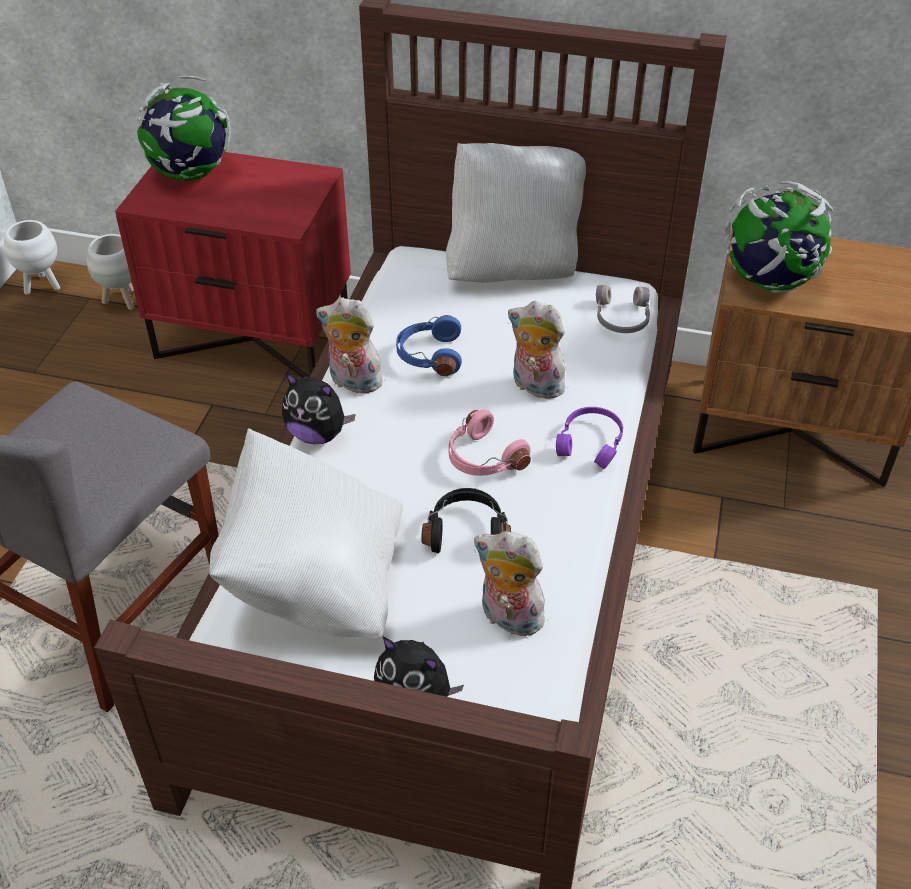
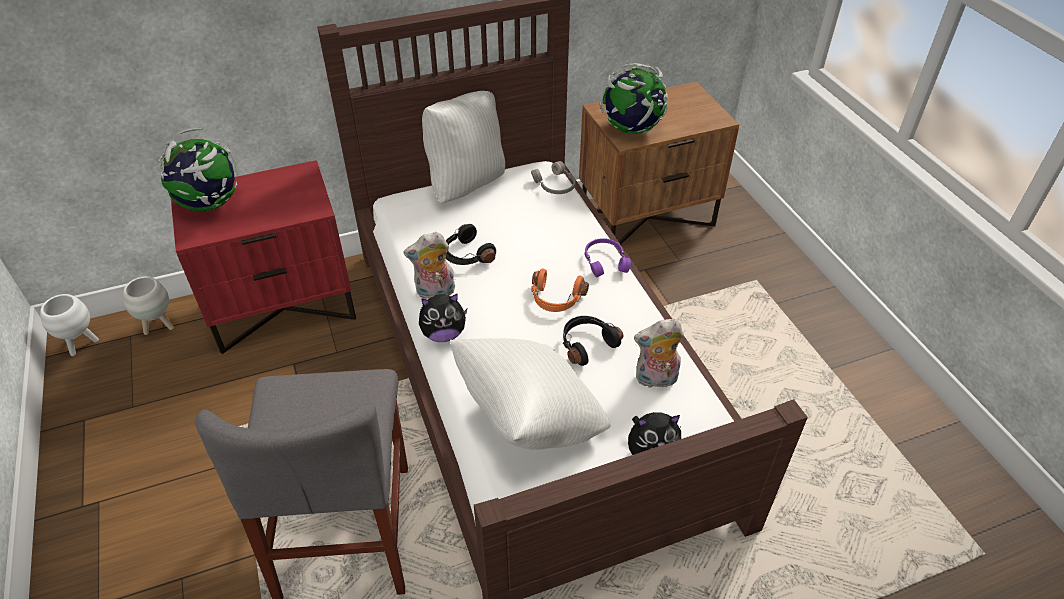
camera: 35 degrees left, 0 degrees up
(429, 356) = (466, 255): blue headphones -> black headphones
(483, 458) = (556, 299): pink headphones -> orange headphones
(534, 387) = (545, 245): plush toy -> none

